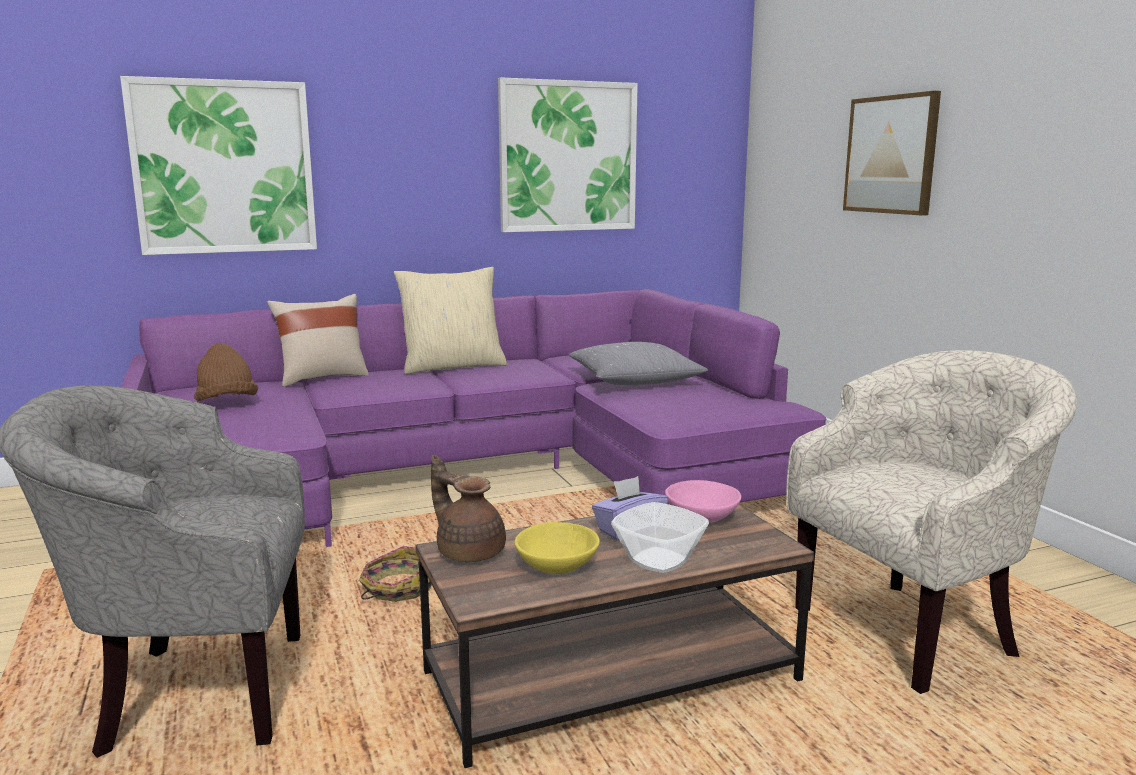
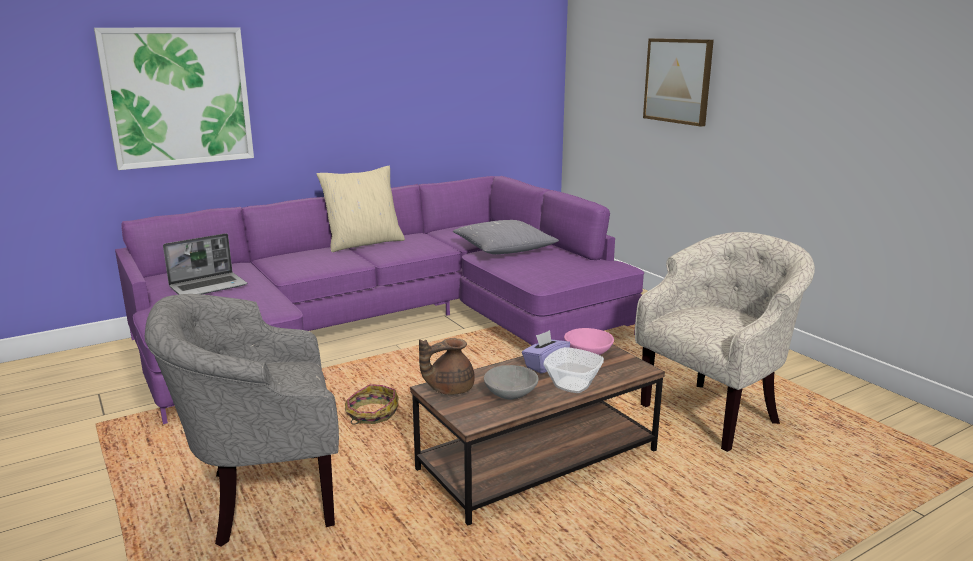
camera: 10 degrees left, 5 degrees up
(227, 404) = (209, 286): brown hat -> laptop
(322, 378) = (268, 258): beige pillow -> none
(469, 551) = (449, 388): brown teapot -> brown teapot turned 60 degrees counterclockwise
(557, 567) = (511, 394): yellow bowl -> grey bowl
(568, 157) = (438, 76): picture -> none

